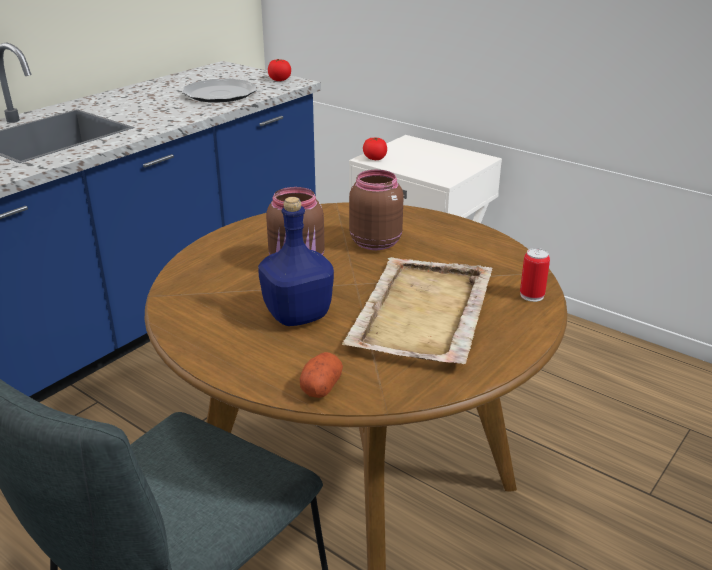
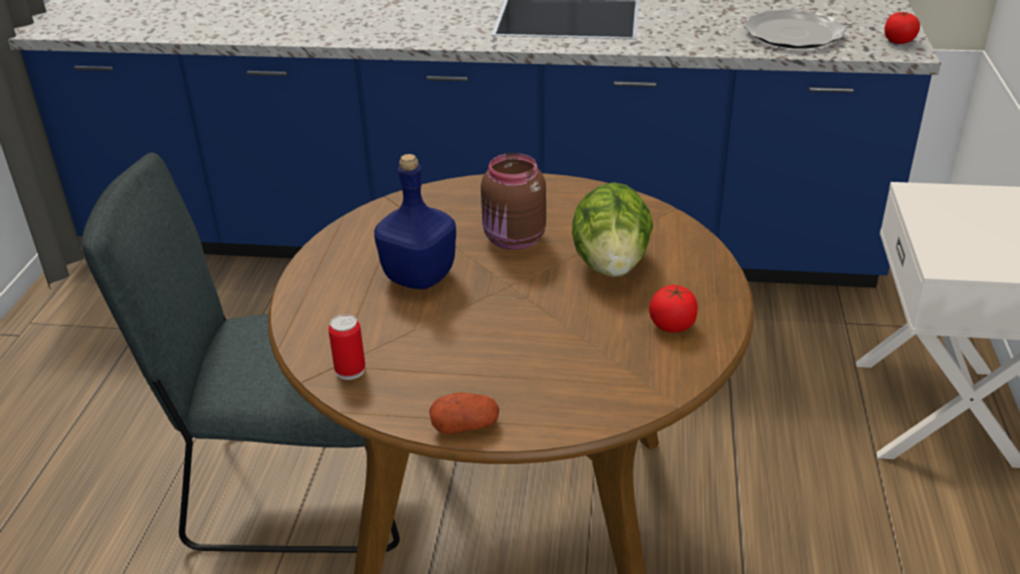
camera: 60 degrees right, 5 degrees up
(321, 386) = (315, 333): potato -> potato (465, 426)
(375, 158) = (922, 195): tomato -> tomato (672, 325)
(375, 242) = (611, 264): brown jar -> lettuce
(421, 313) = (488, 344): beige tray -> none
(532, 295) = (601, 407): can -> can (350, 370)

